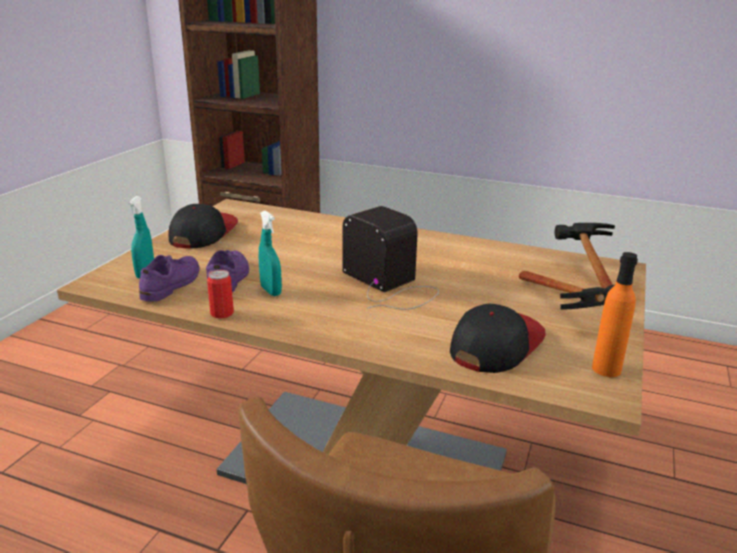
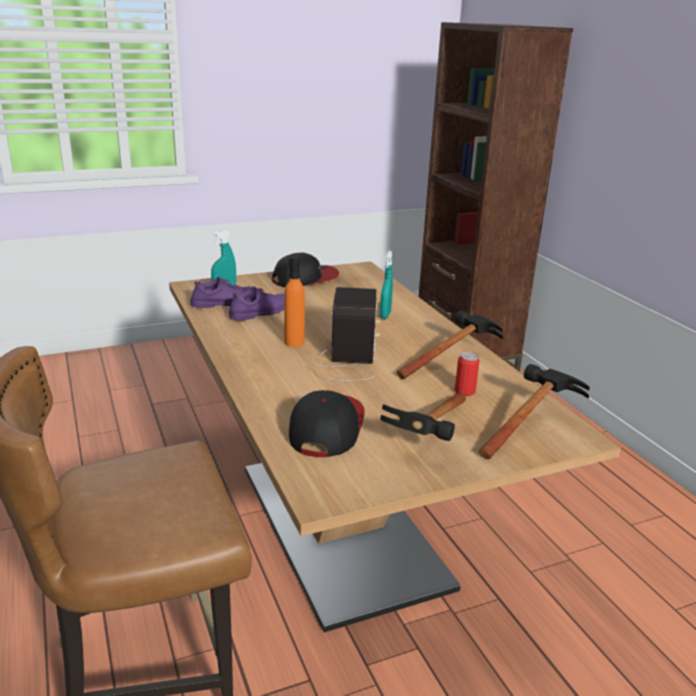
camera: 45 degrees right, 0 degrees up
(222, 313) = (214, 329): can -> can (465, 391)
(271, 291) = (266, 329): turquoise spray bottle -> turquoise spray bottle (385, 315)
(455, 252) = (452, 360): none -> hammer
(495, 344) = (326, 427): cap -> cap turned 75 degrees counterclockwise
(606, 369) = (364, 485): orange bottle -> orange bottle (294, 342)

